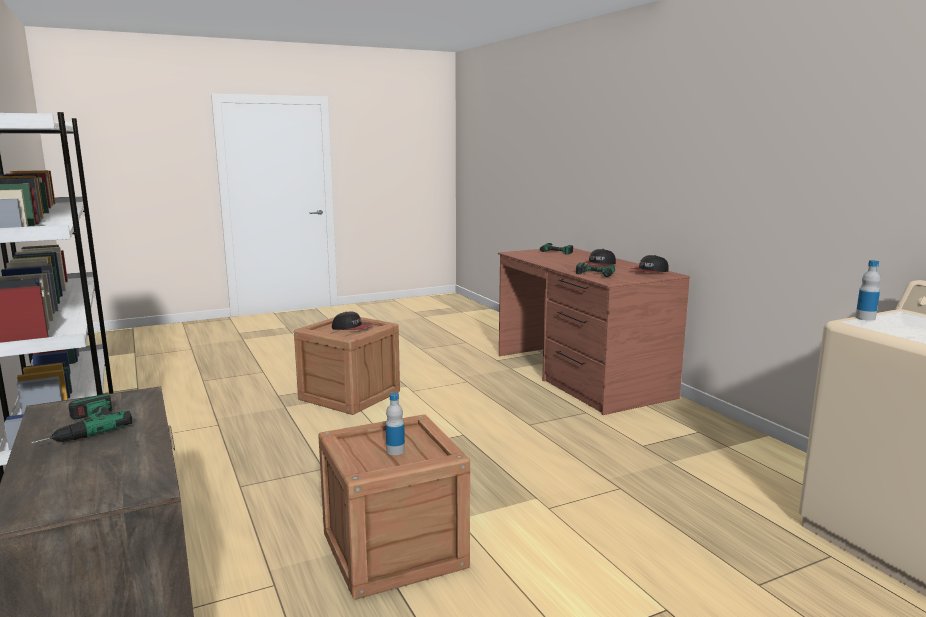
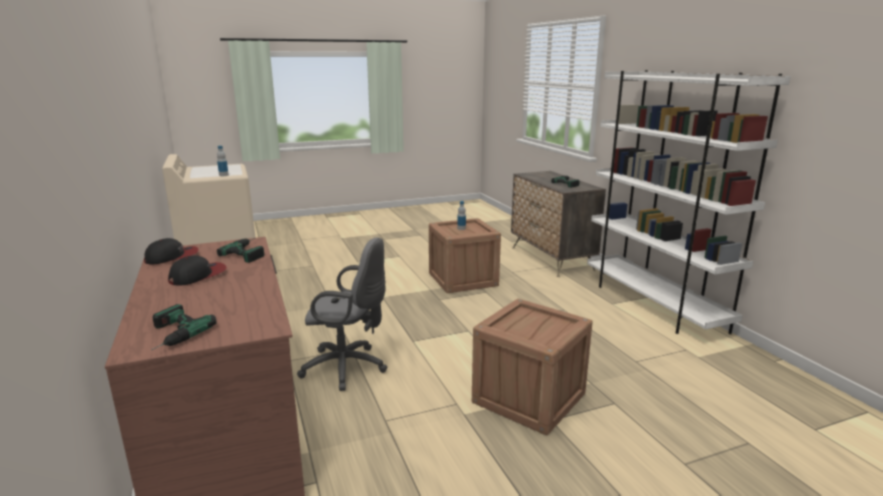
camera: 175 degrees left, 5 degrees up
(352, 328) = (528, 327): cap -> none
(519, 409) = (348, 368): none -> grey office chair

